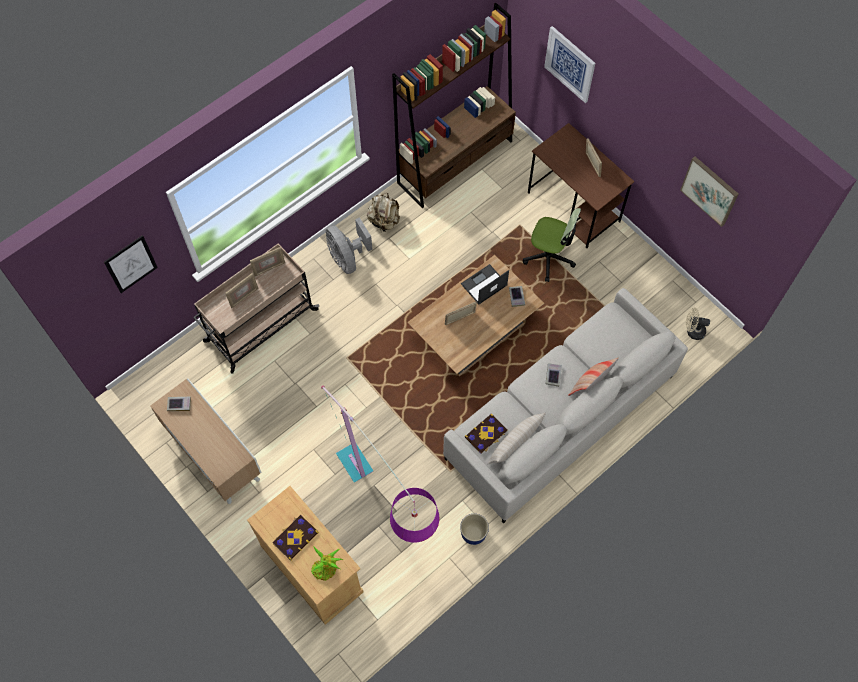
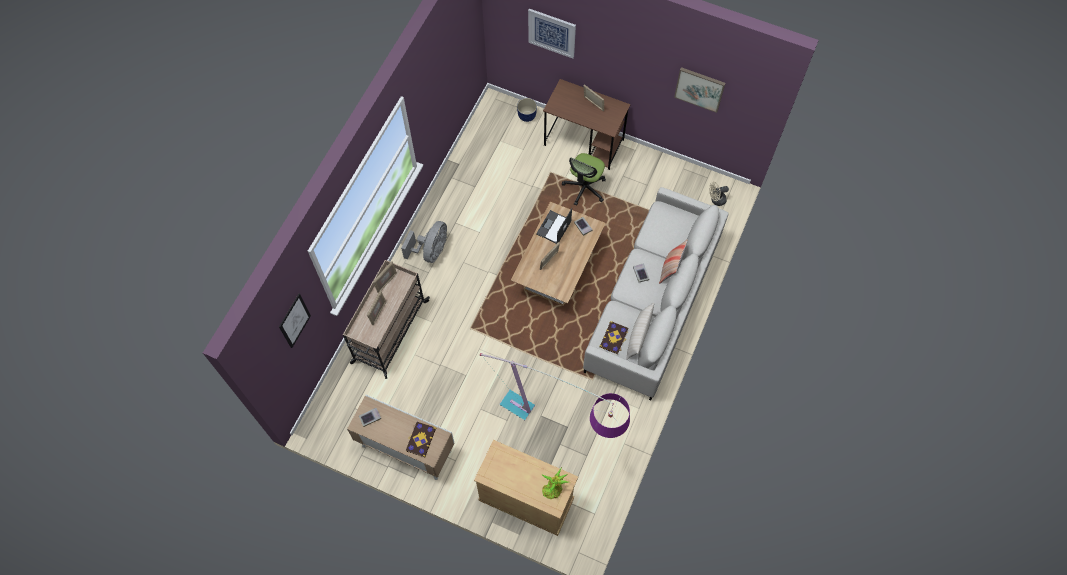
camera: 25 degrees left, 0 degrees up
(295, 537) = (518, 476): book -> book (420, 439)
(347, 258) = (431, 251): grey fan -> grey fan turned 105 degrees counterclockwise
(384, 221) = (445, 211): beige backpack -> none
(455, 162) = (477, 143): brown bookcase -> none
(473, 534) = (633, 418): planter -> planter (527, 116)
(549, 257) = (584, 188): office chair -> office chair turned 120 degrees clockwise

